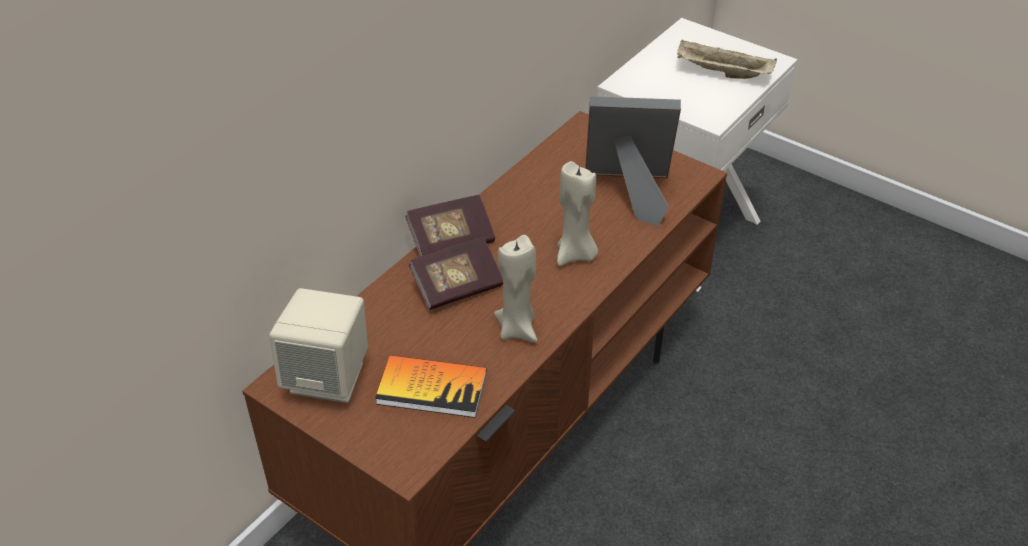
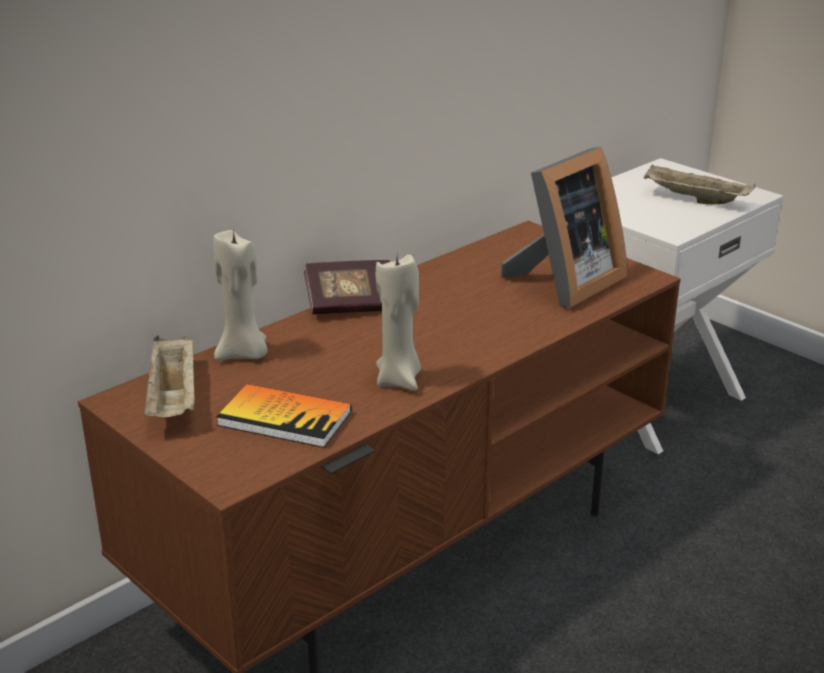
camera: 10 degrees right, 15 degrees down
(328, 377) = (174, 399): beige speaker -> beige tray
(457, 286) = (344, 341): book -> none
(575, 255) = (486, 327): beige candle -> beige candle (244, 354)
(630, 192) = (564, 284): picture frame -> picture frame turned 120 degrees clockwise

